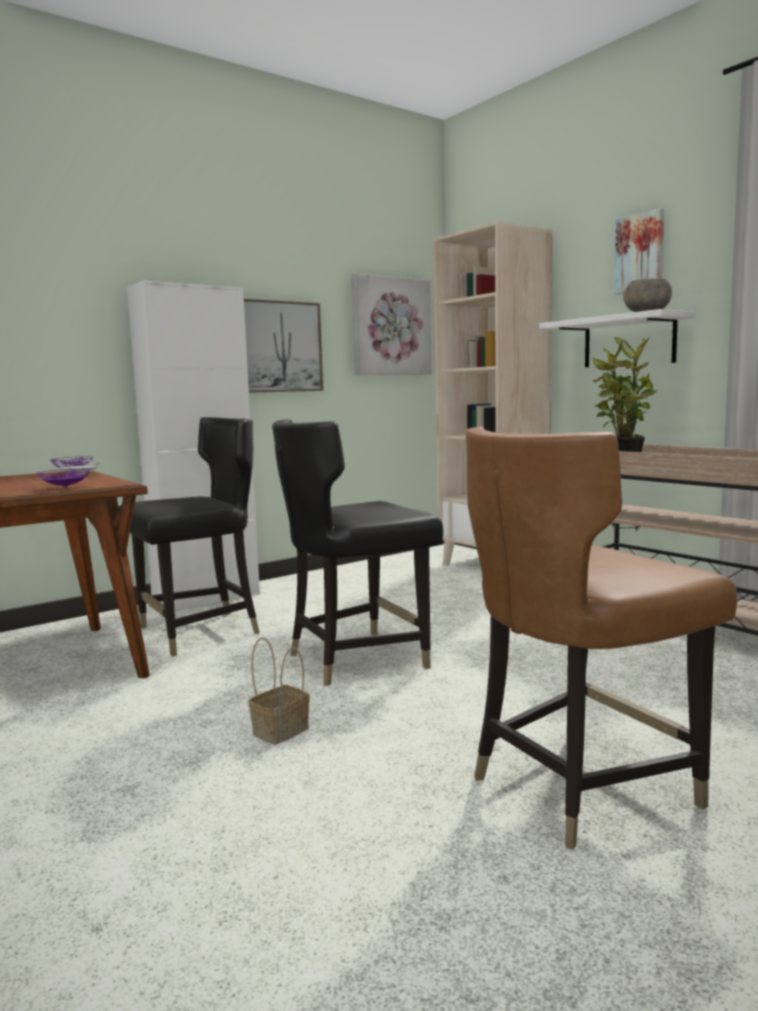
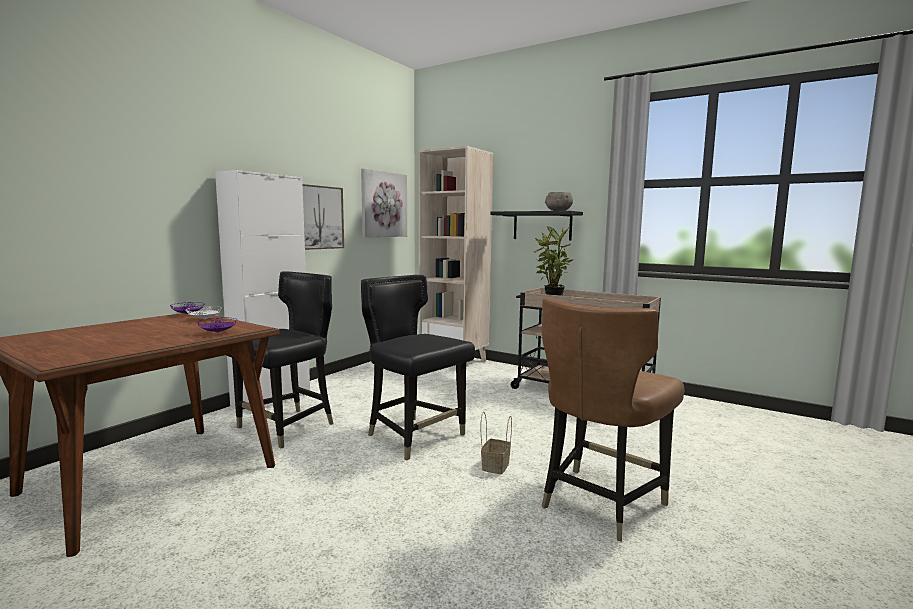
camera: 20 degrees left, 0 degrees up
(281, 730) = (402, 493): basket -> basket (495, 465)
(356, 659) = (415, 436): black chair -> black chair turned 90 degrees clockwise
(629, 342) = (542, 226): white shelf -> black shelf
(640, 253) = (550, 174): picture -> none

